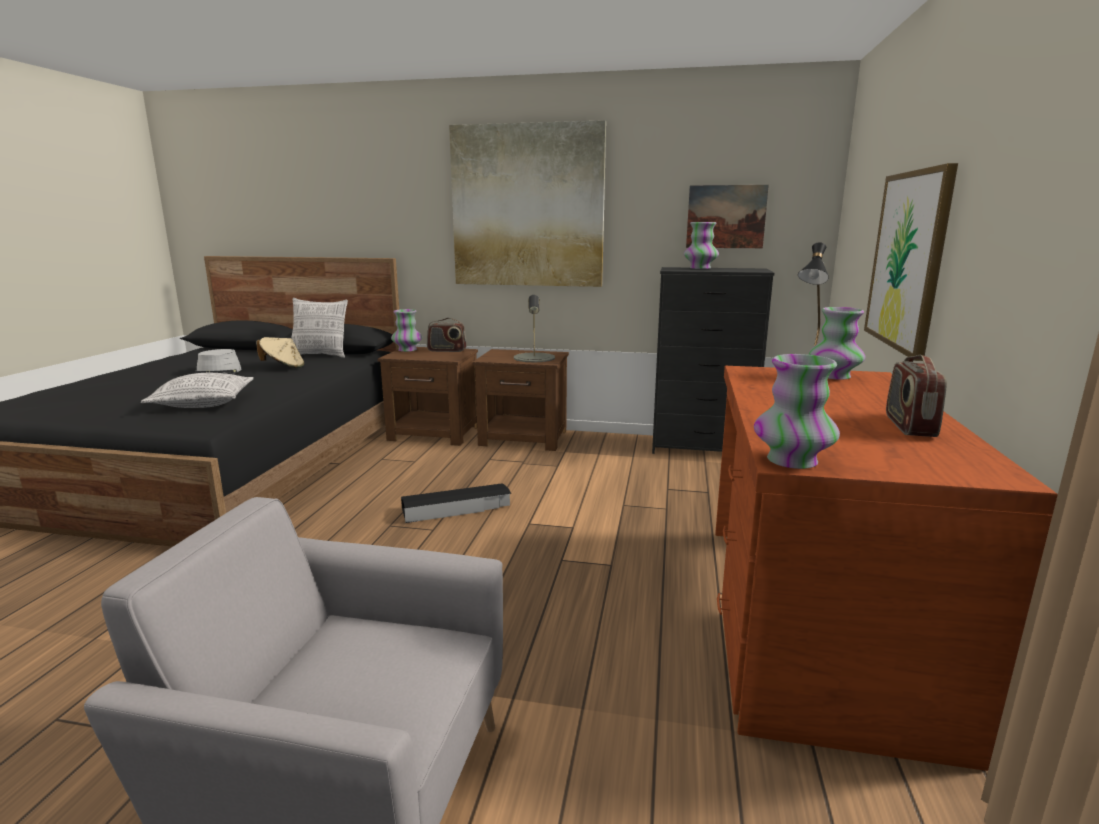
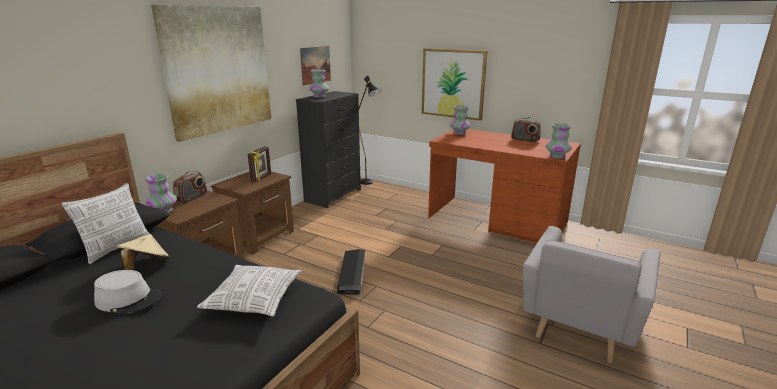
camera: 70 degrees left, 5 degrees up
(534, 358) = (261, 178): grey table lamp -> picture frame

